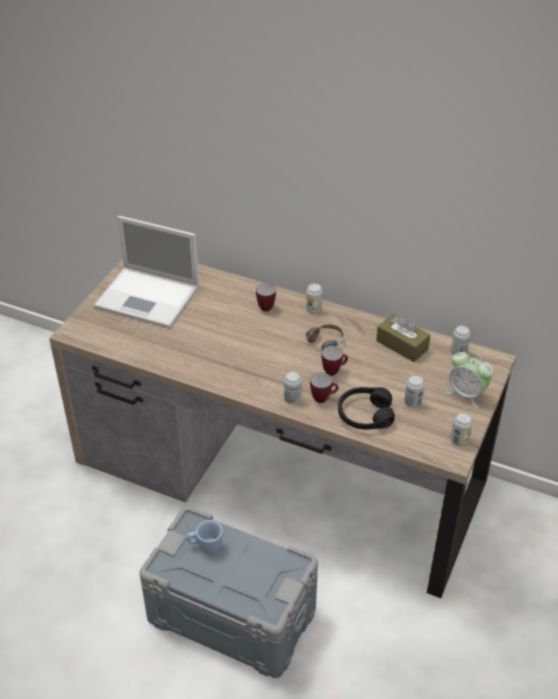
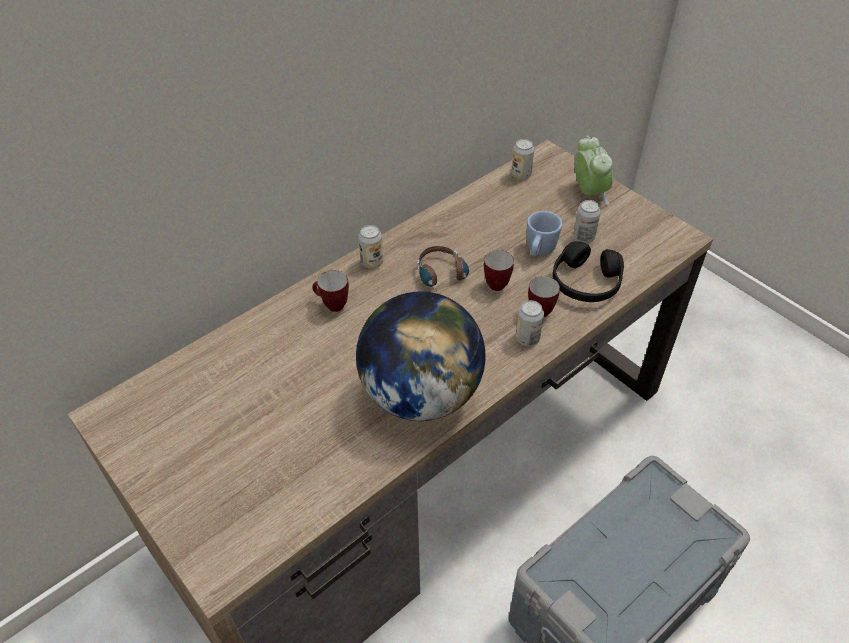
camera: 65 degrees left, 5 degrees up
(149, 297) = (213, 433): laptop -> none
(205, 546) = (594, 570): blue mug -> blue mug (539, 251)
(219, 365) = (421, 394): none -> globe
(402, 345) = (484, 211): brown tissue box -> none
(459, 440) = (658, 224): can -> none
(466, 394) = (589, 193): alarm clock -> alarm clock turned 75 degrees counterclockwise

